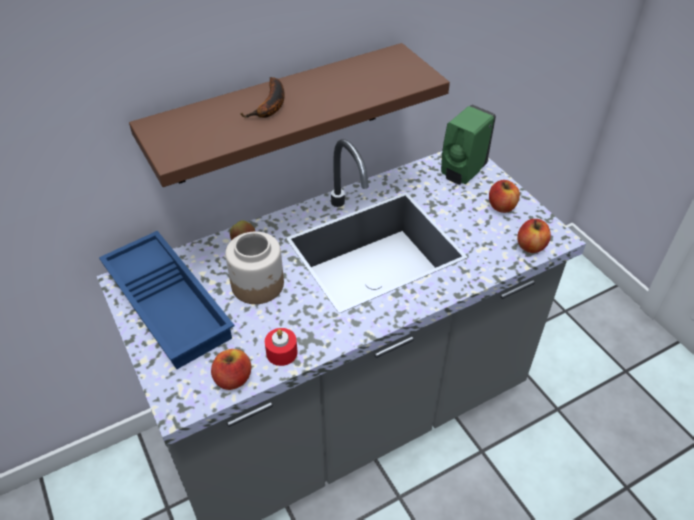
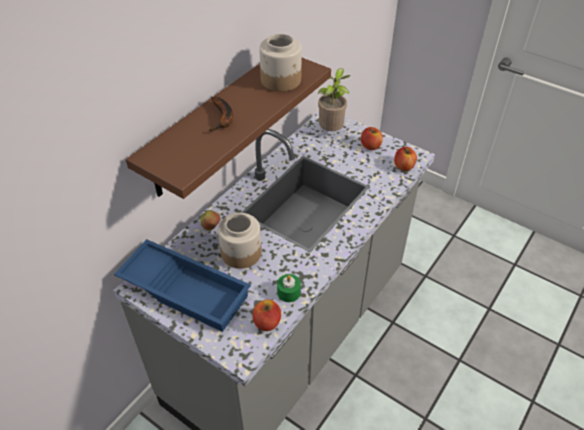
camera: 25 degrees left, 0 degrees up
(281, 352) = (288, 292): red candle -> green candle
(374, 80) = (281, 80): none -> jar
(462, 173) = (331, 131): green soap dispenser -> potted plant

